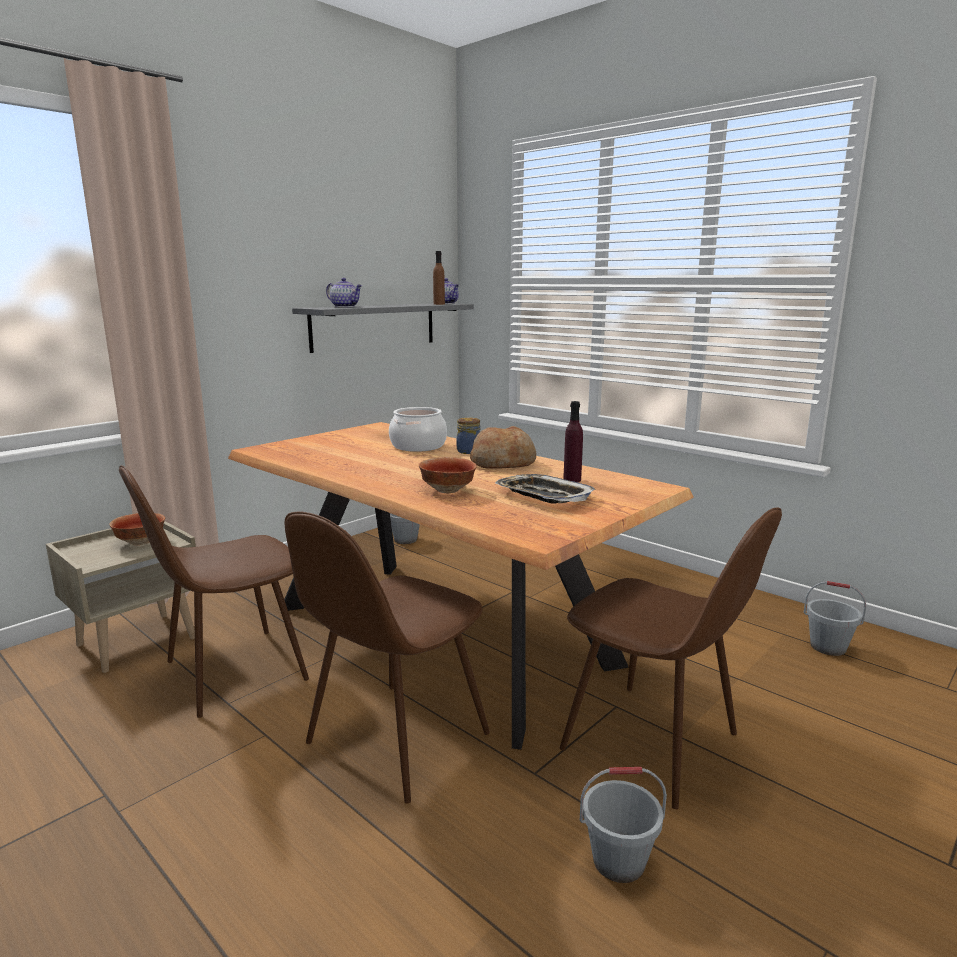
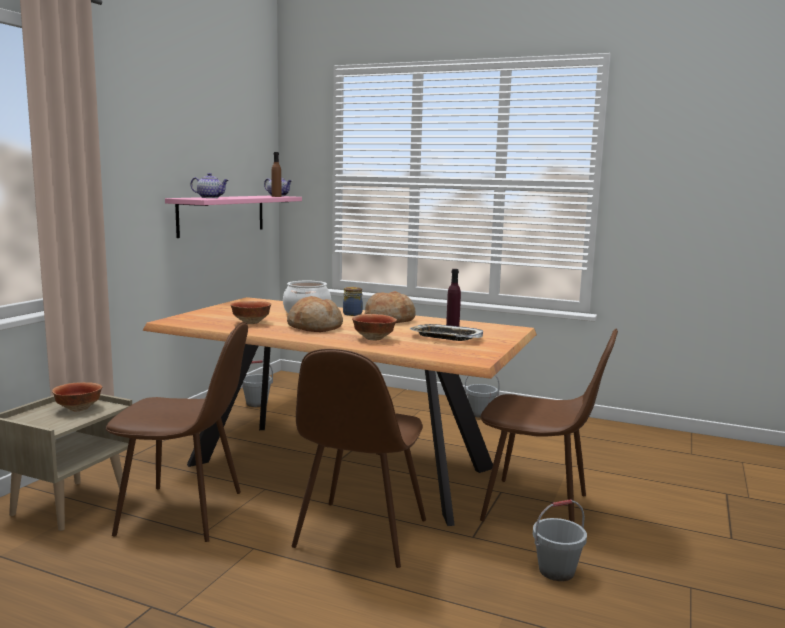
camera: 20 degrees left, 5 degrees down
(231, 672) = (184, 513): brown chair -> brown chair turned 120 degrees counterclockwise
(336, 456) = (250, 322): none -> bowl
(374, 326) = (222, 215): grey shelf -> pink shelf
(399, 468) = (315, 327): none -> bread
(828, 647) = (613, 440): grey bucket -> grey bucket (480, 414)

